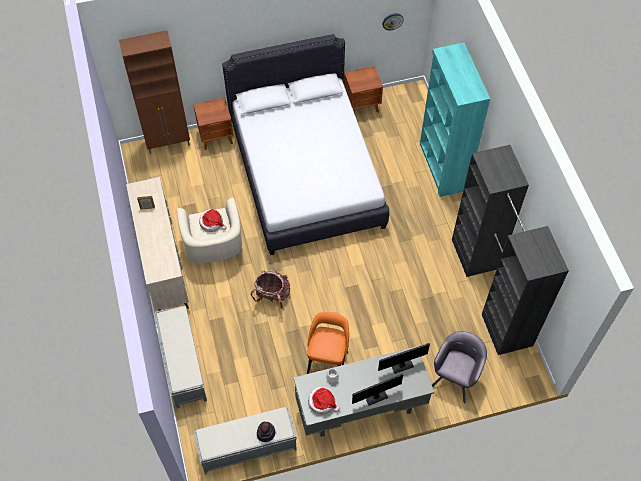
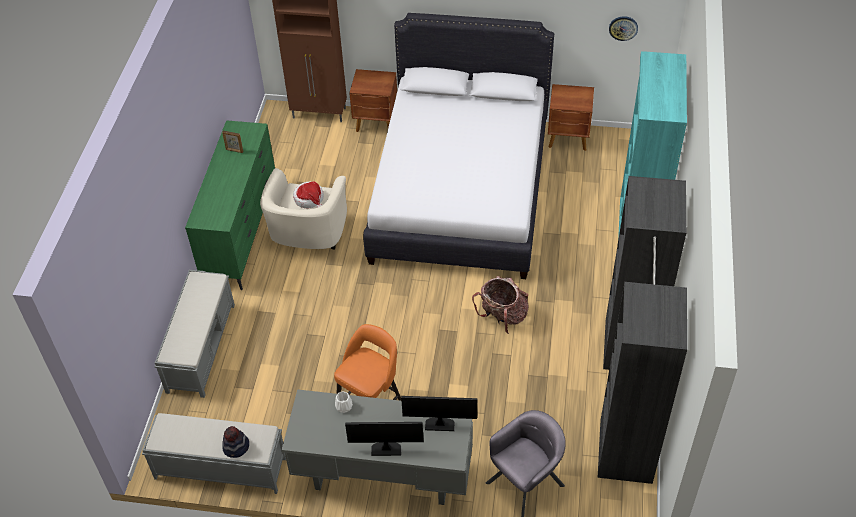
camera: 25 degrees right, 10 degrees down
(164, 263) = (242, 234): beige dresser -> green dresser
(272, 295) = (346, 308): backpack -> backpack (502, 316)
(322, 402) = (315, 431): hat -> none

